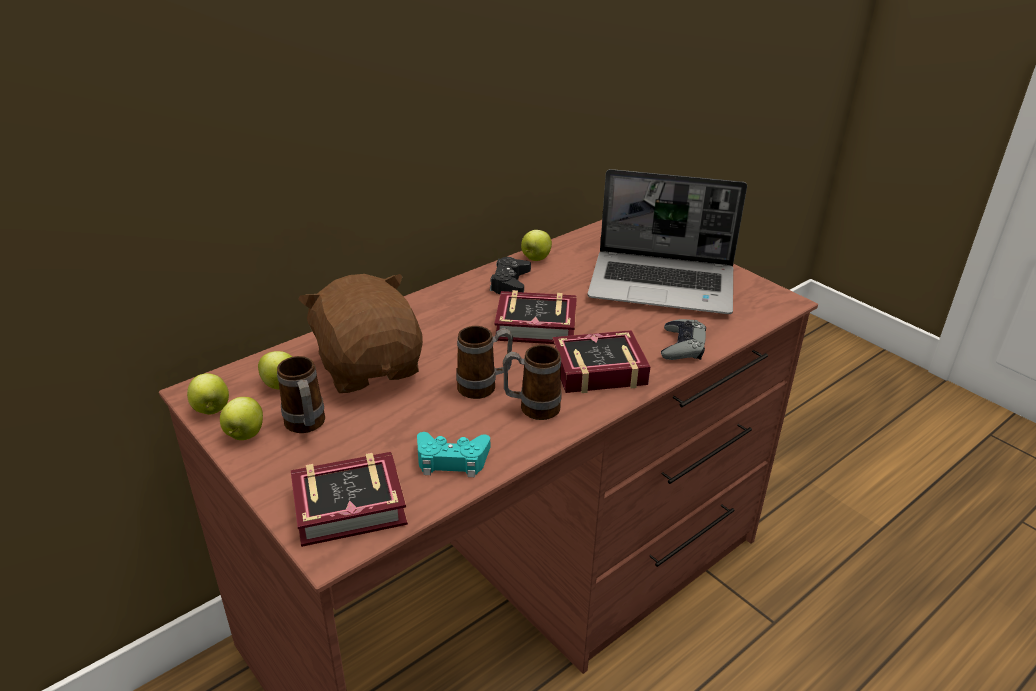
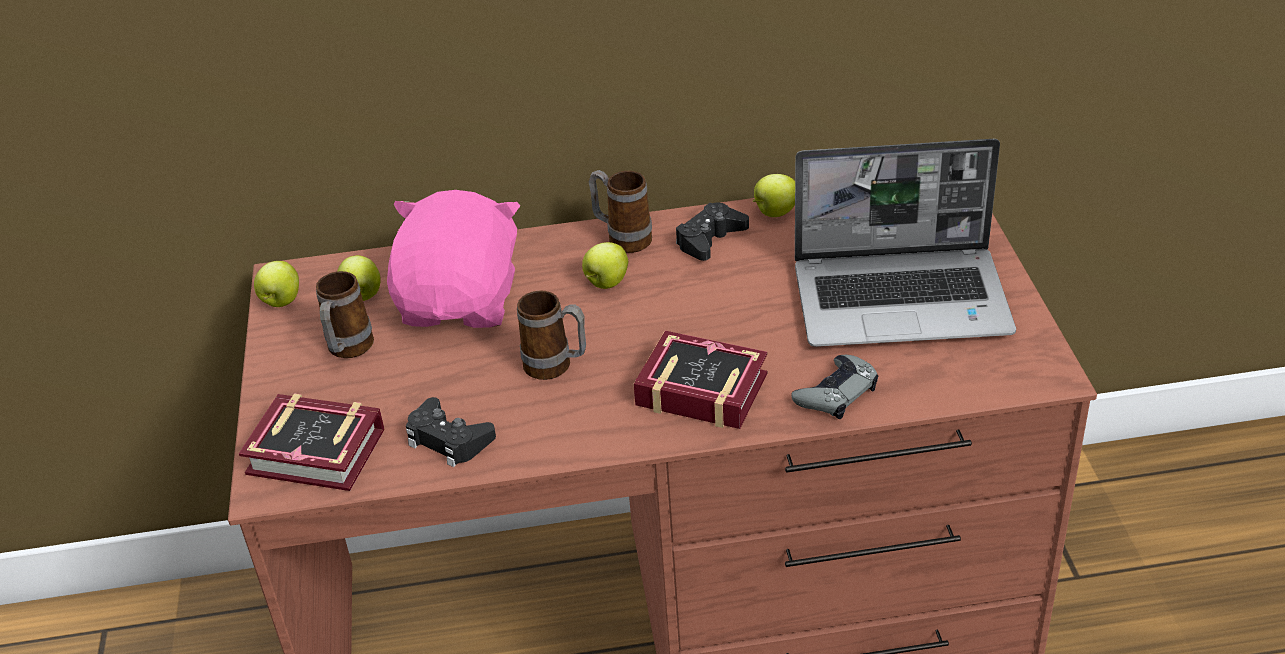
camera: 35 degrees right, 5 degrees up
(245, 434) = (288, 340): apple -> apple (606, 283)
(370, 367) = (462, 302): brown plush toy -> pink plush toy
(452, 460) = (448, 439): turquoise game controller -> black game controller
(531, 408) = (581, 411): mug -> mug (622, 238)
(539, 328) = (687, 312): book -> none
(664, 285) = (903, 299): laptop -> laptop turned 45 degrees counterclockwise

